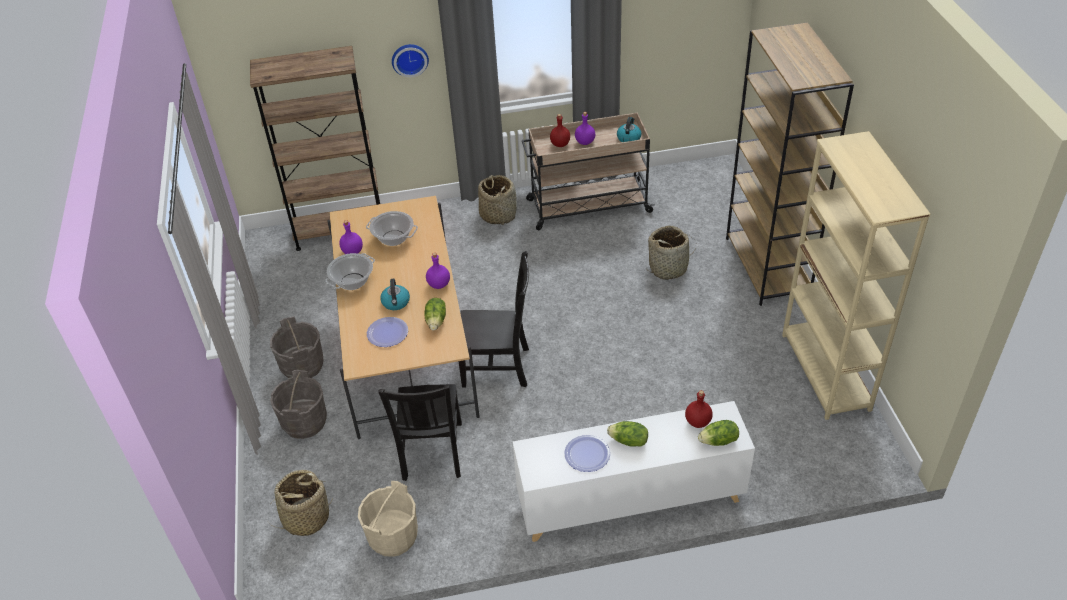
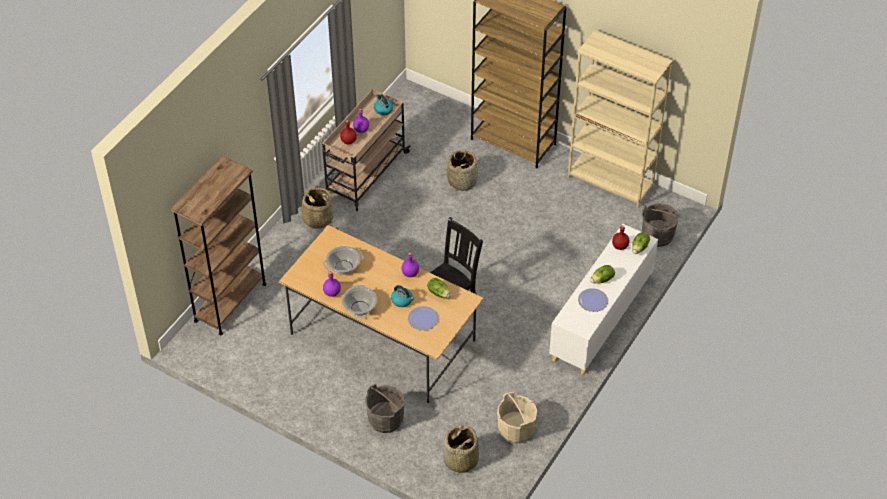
camera: 50 degrees left, 5 degrees up
(302, 366) = (336, 394): grey bucket -> grey bucket (657, 236)
(409, 59) = (247, 142): wall clock -> none
(432, 453) = (477, 377): black chair -> none

